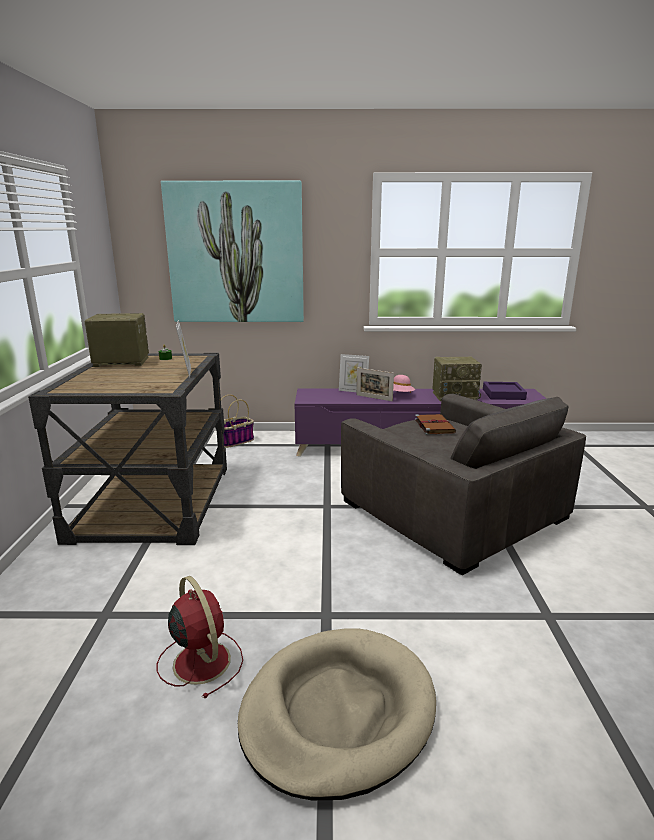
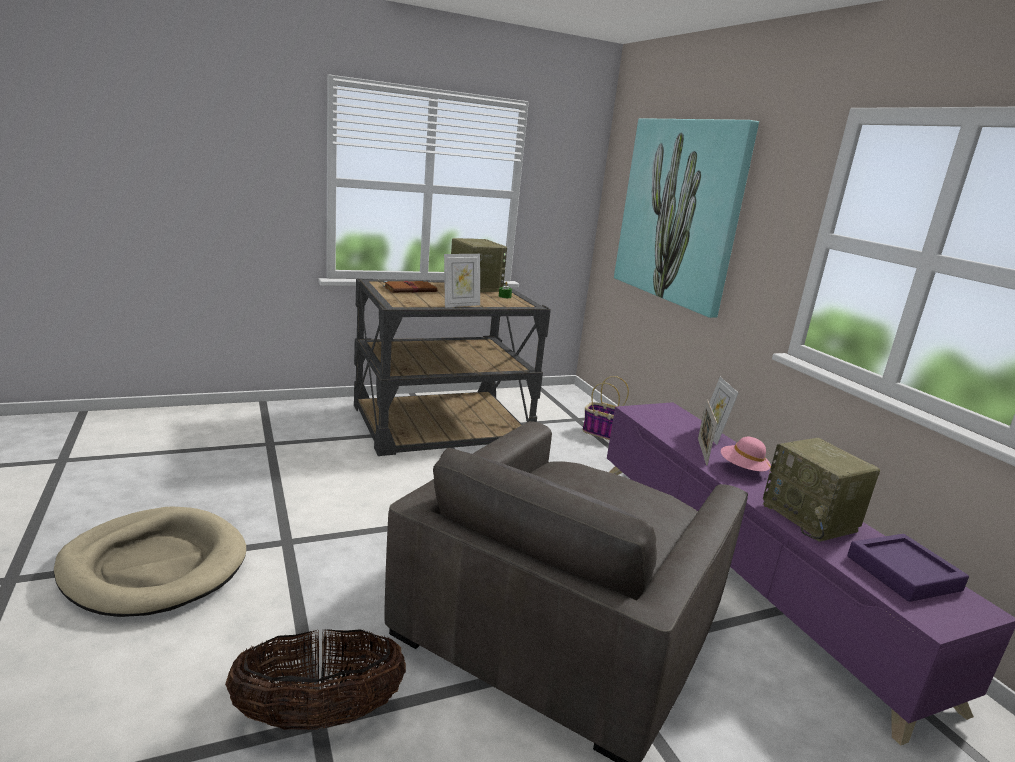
camera: 65 degrees right, 0 degrees up
(200, 660) = (219, 492): red fan -> none
(434, 426) = (618, 495): brown book -> brown book (410, 289)
(541, 615) = (318, 715): none -> basket

